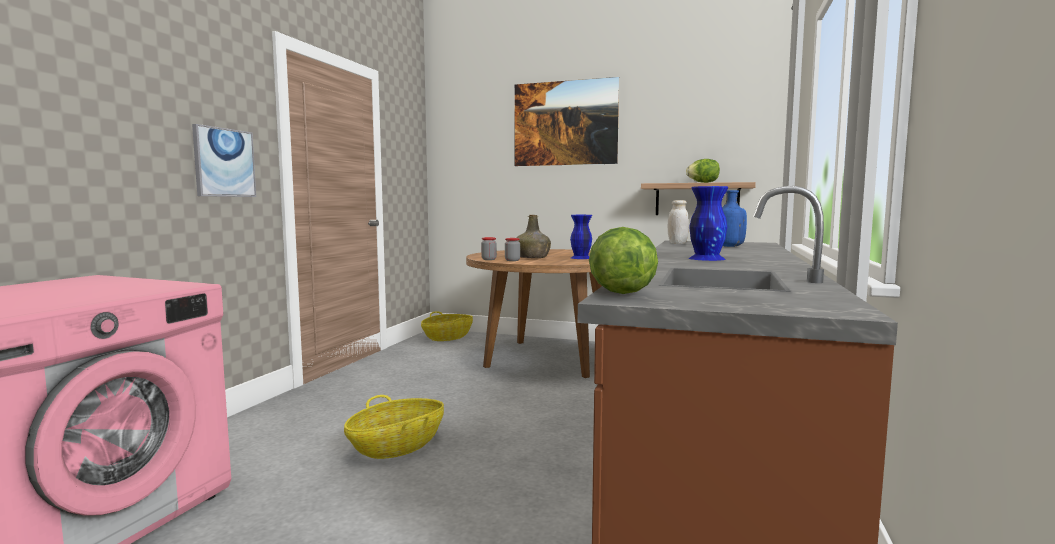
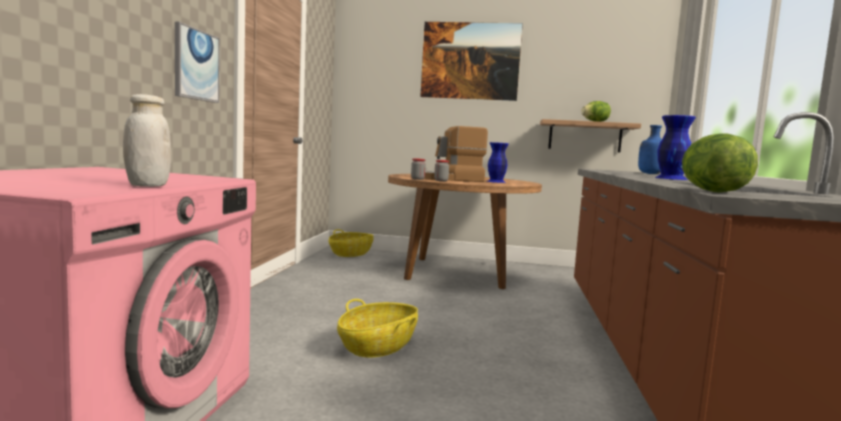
camera: 10 degrees left, 0 degrees up
(532, 257) = (453, 179): green bottle -> coffee machine
(677, 243) = (599, 170): white jar -> white jar (147, 185)

